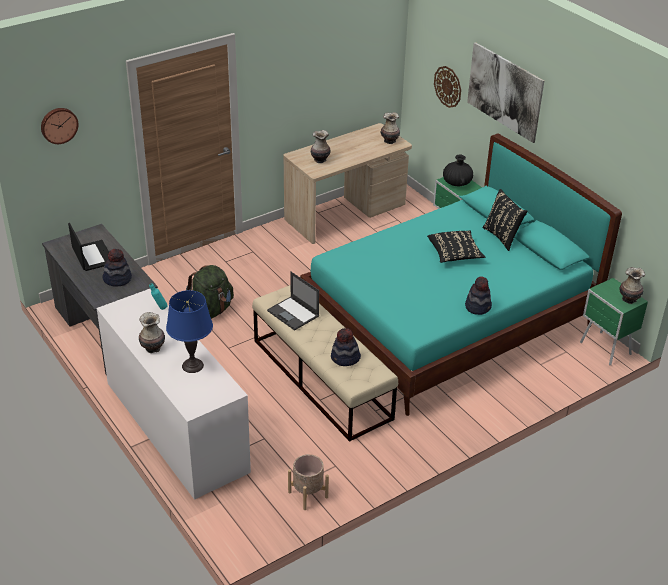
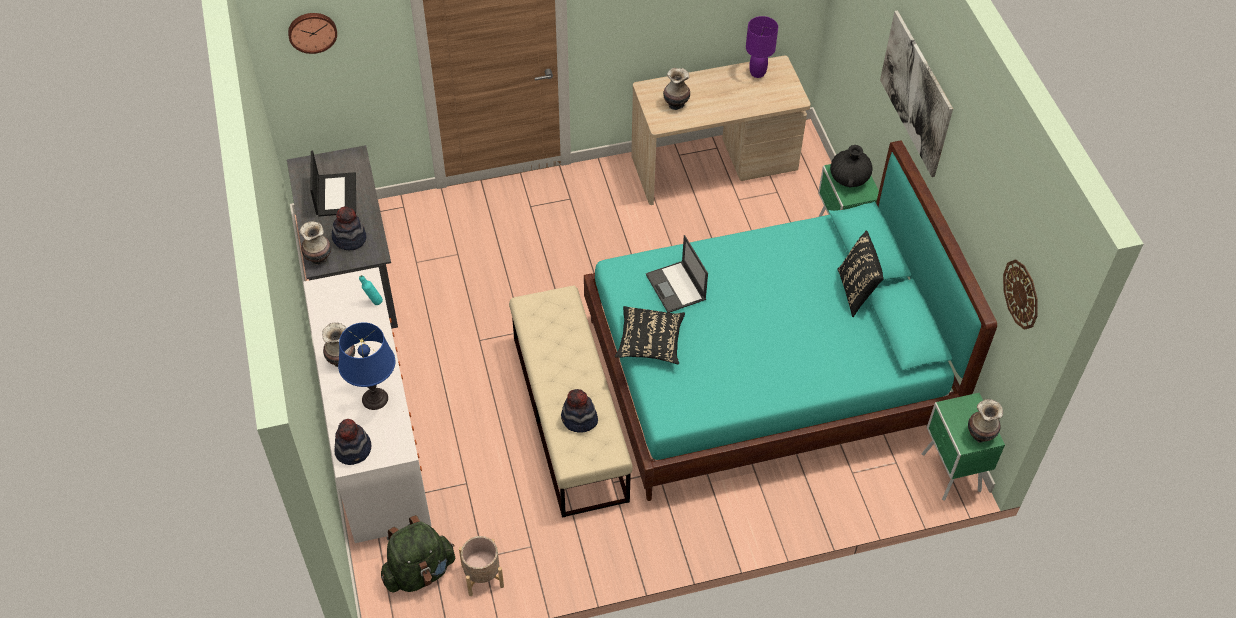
camera: 20 degrees right, 15 degrees up
(211, 311) = (482, 278): green backpack -> green backpack (419, 571)
(293, 314) = (548, 334): laptop -> laptop (676, 287)
(366, 135) = (757, 73): none -> purple table lamp
(390, 141) = (783, 91): vase -> vase (319, 258)
(448, 86) = (866, 45): wall clock -> wall clock (1021, 294)
(454, 254) = (778, 304): black pillow -> black pillow (650, 342)
(478, 306) = (766, 397): hat -> hat (354, 450)

